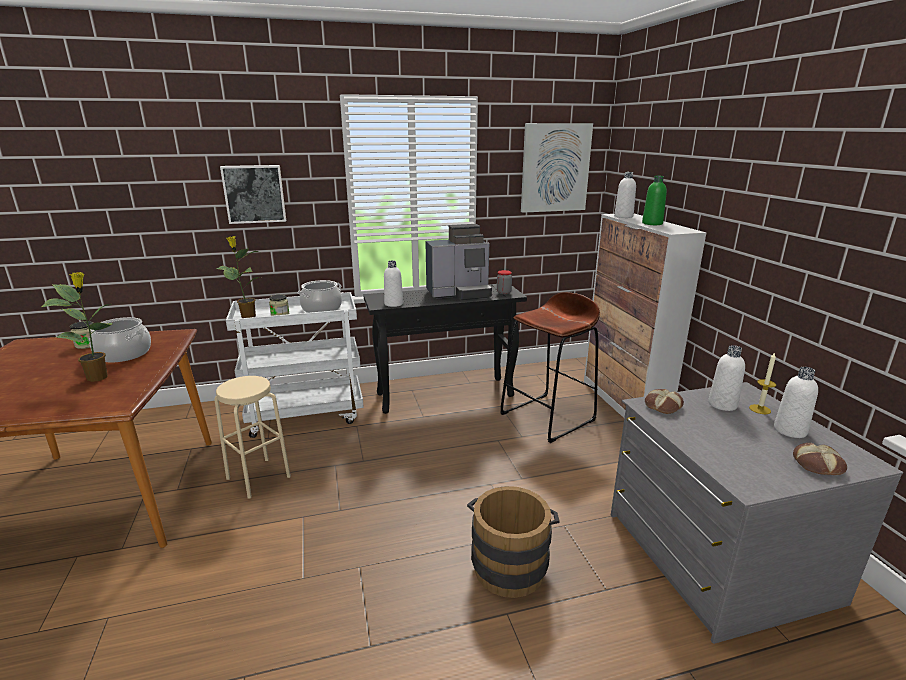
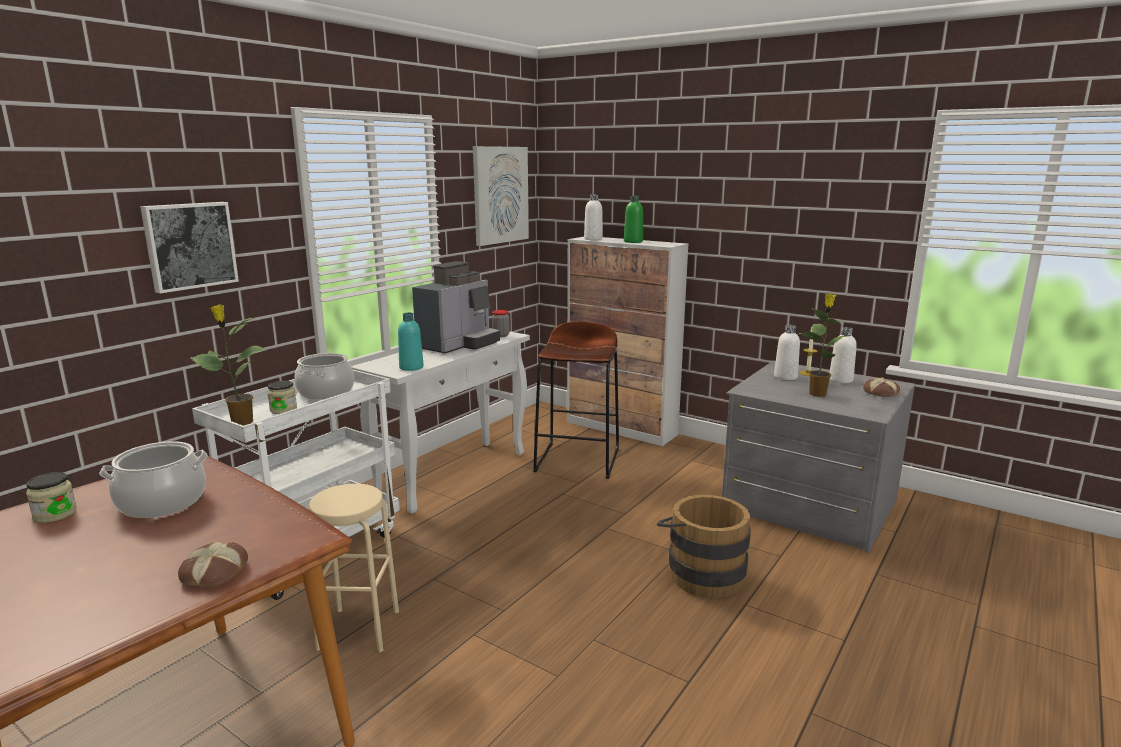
camera: 40 degrees left, 5 degrees down
(99, 377) = (198, 531): potted plant -> potted plant (817, 393)
(393, 304) = (411, 367): white bottle -> turquoise bottle
(446, 394) = (453, 474): black console table -> white console table
(662, 405) = (756, 388): bread -> bread (213, 572)

